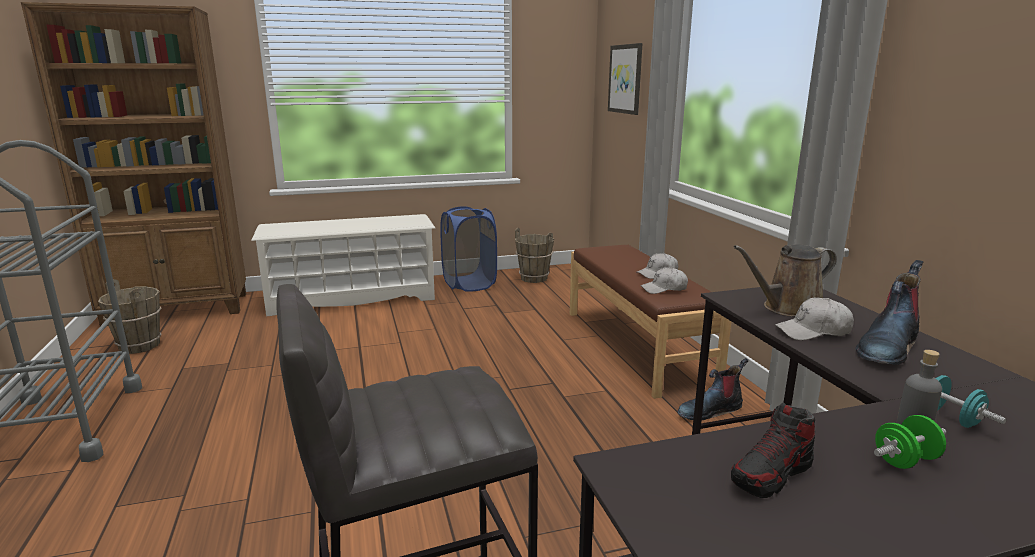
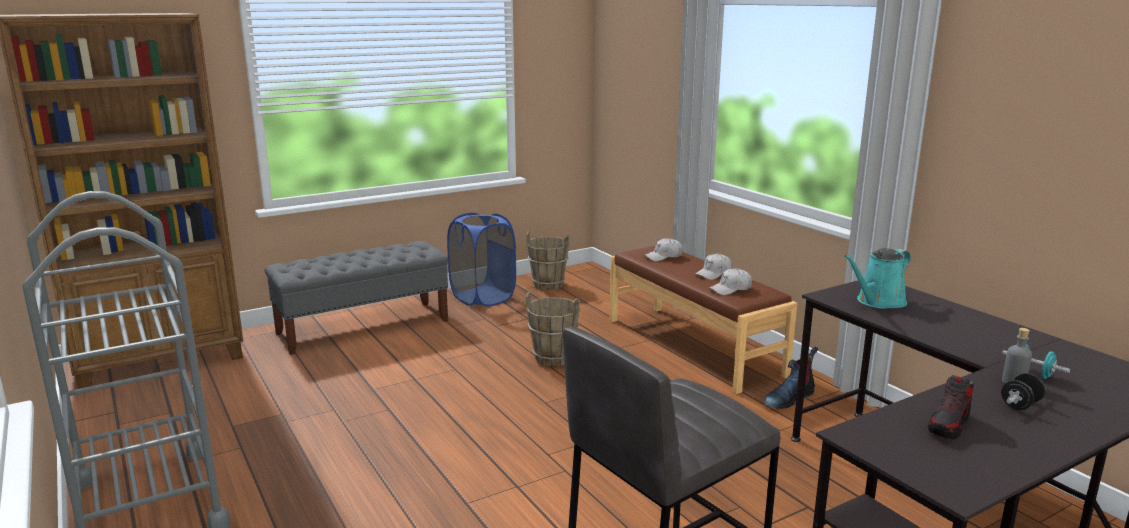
camera: 15 degrees left, 0 degrees up
(140, 346) = (155, 408): brown bucket -> brown bucket (553, 358)
(352, 298) = (364, 327): white shoe rack -> grey bench
(626, 79) = (640, 73): picture -> none
(788, 309) = (878, 302): brown watering can -> turquoise watering can
(813, 331) = (909, 320): white cap -> white cap (664, 256)
(887, 347) = (966, 327): boot -> none
(905, 460) = (1020, 405): green dumbbell -> black dumbbell

